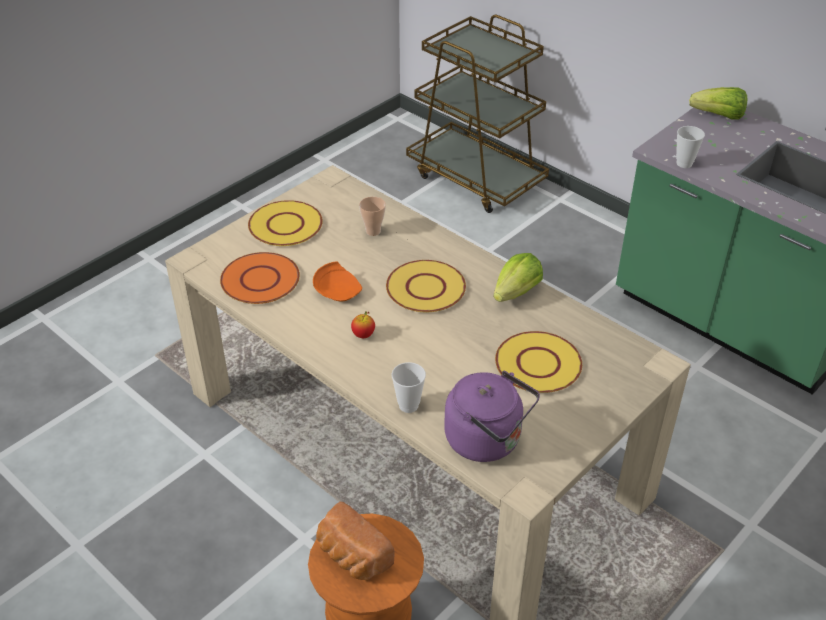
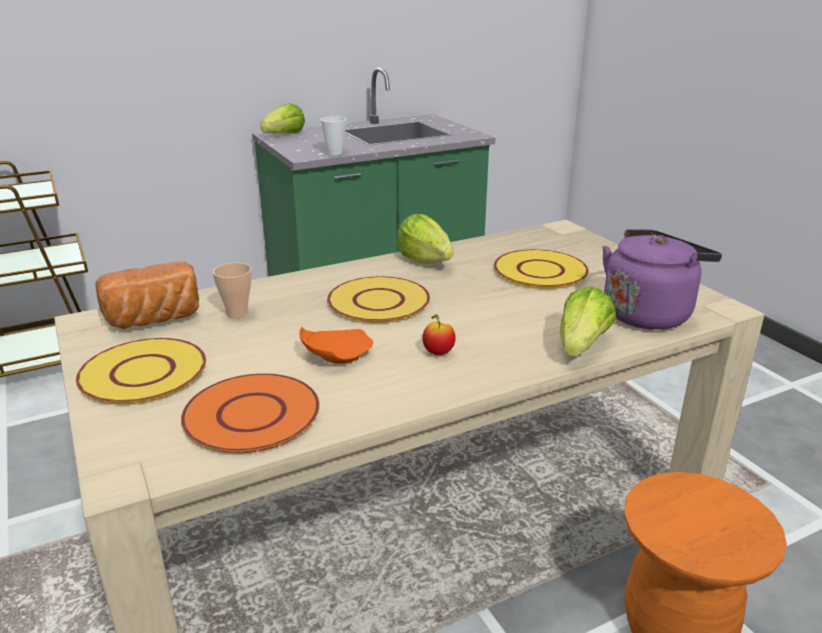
camera: 70 degrees left, 15 degrees down
(351, 557) = (697, 531): bread -> bread (154, 320)
(408, 405) = (581, 346): cup -> lettuce

